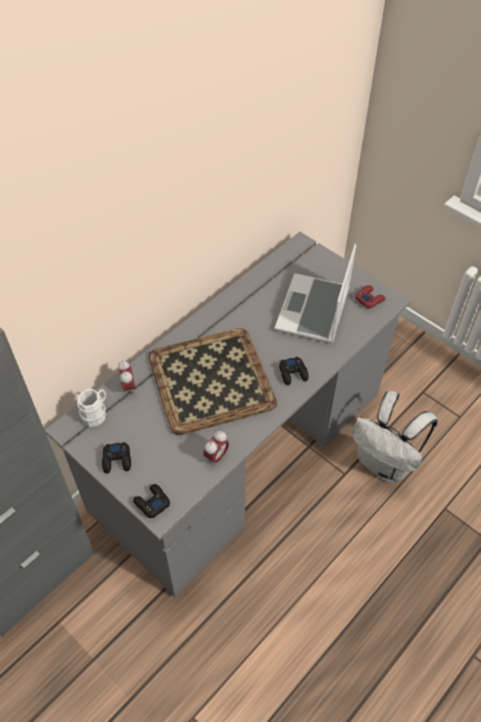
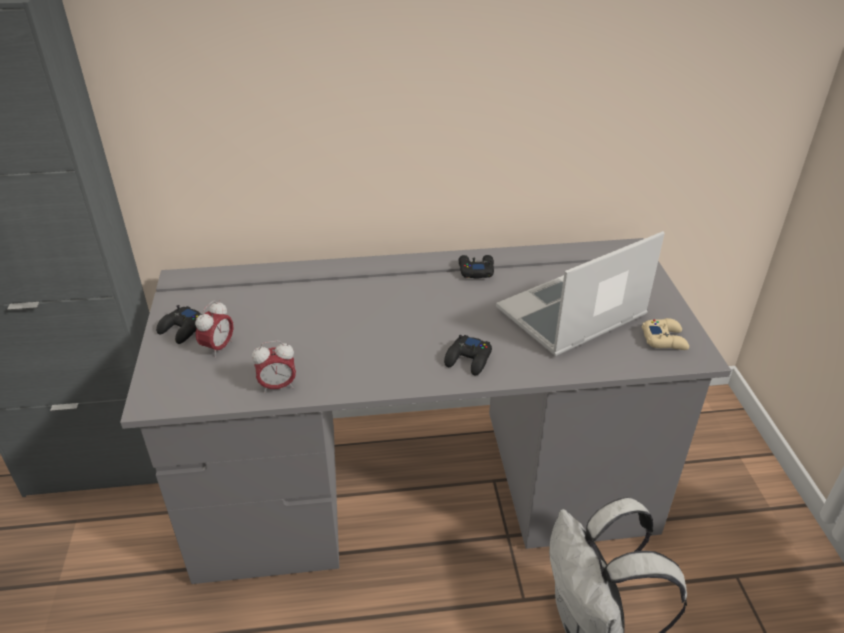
camera: 40 degrees right, 15 degrees down
(96, 413) = (220, 282): white mug -> none
(128, 387) = (278, 277): alarm clock -> alarm clock (218, 348)
(151, 503) = (159, 385): black game controller -> black game controller (475, 270)
(212, 379) = (368, 315): tray -> none
(369, 299) = (664, 339): red game controller -> beige game controller

